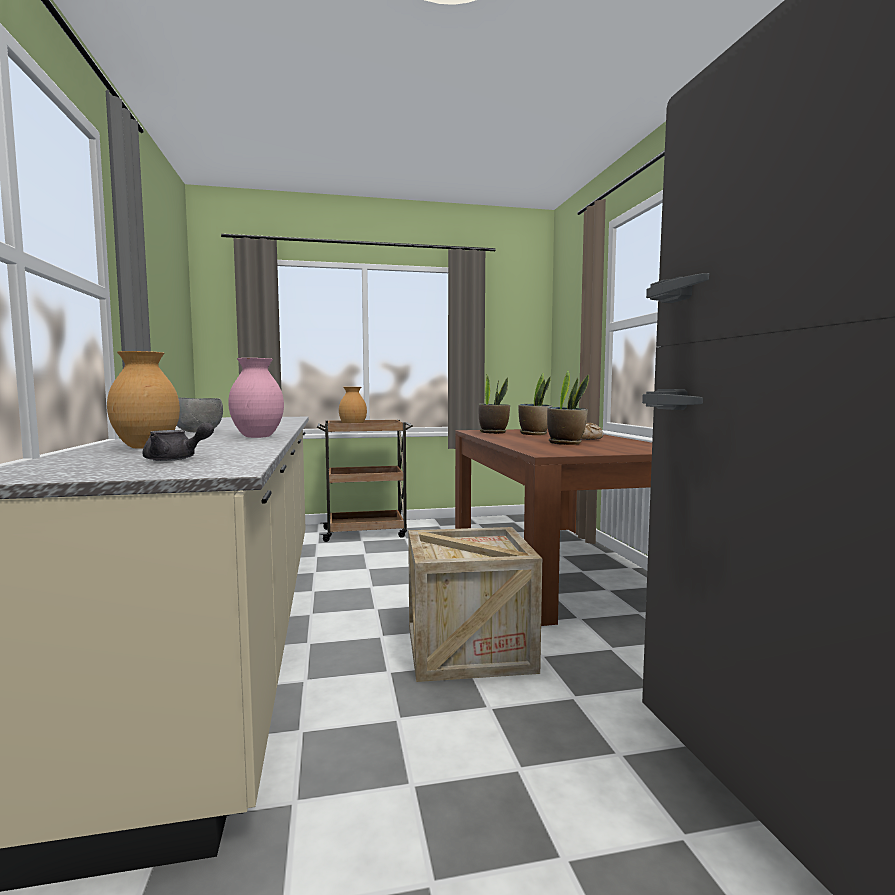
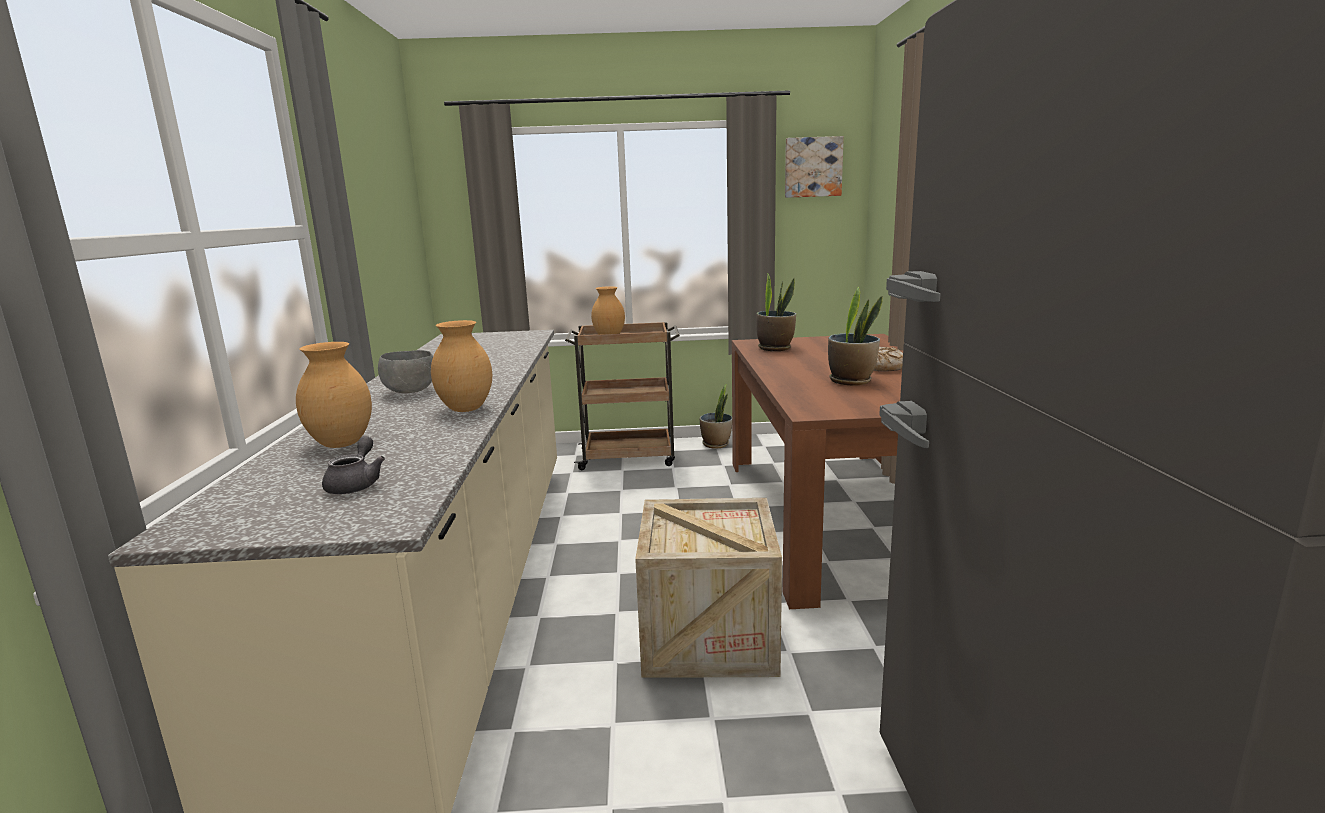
camera: 10 degrees right, 10 degrees up
(175, 459) = (356, 484): grey teapot -> grey teapot turned 105 degrees counterclockwise
(258, 437) = (467, 409): pink vase -> brown vase
(511, 306) = (812, 167): none -> picture
(534, 434) = (825, 352): potted plant -> potted plant (716, 444)

